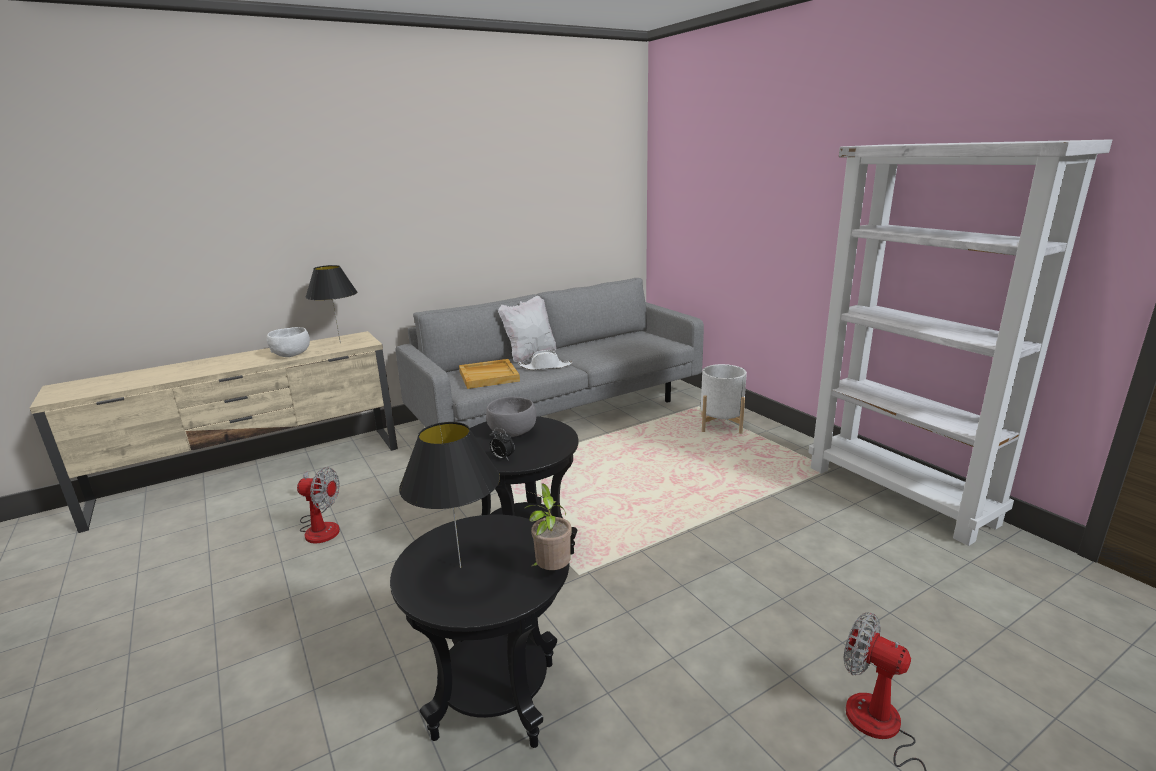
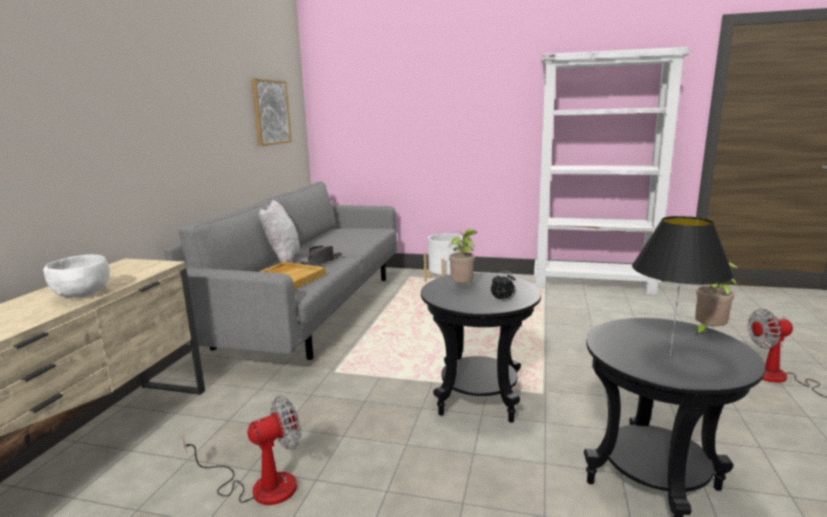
camera: 45 degrees left, 5 degrees down
(340, 343) = (124, 272): black table lamp -> none
(513, 432) = (463, 287): grey bowl -> potted plant
(545, 367) = (322, 262): white hat -> black hat
(579, 202) = (270, 112): none -> picture

